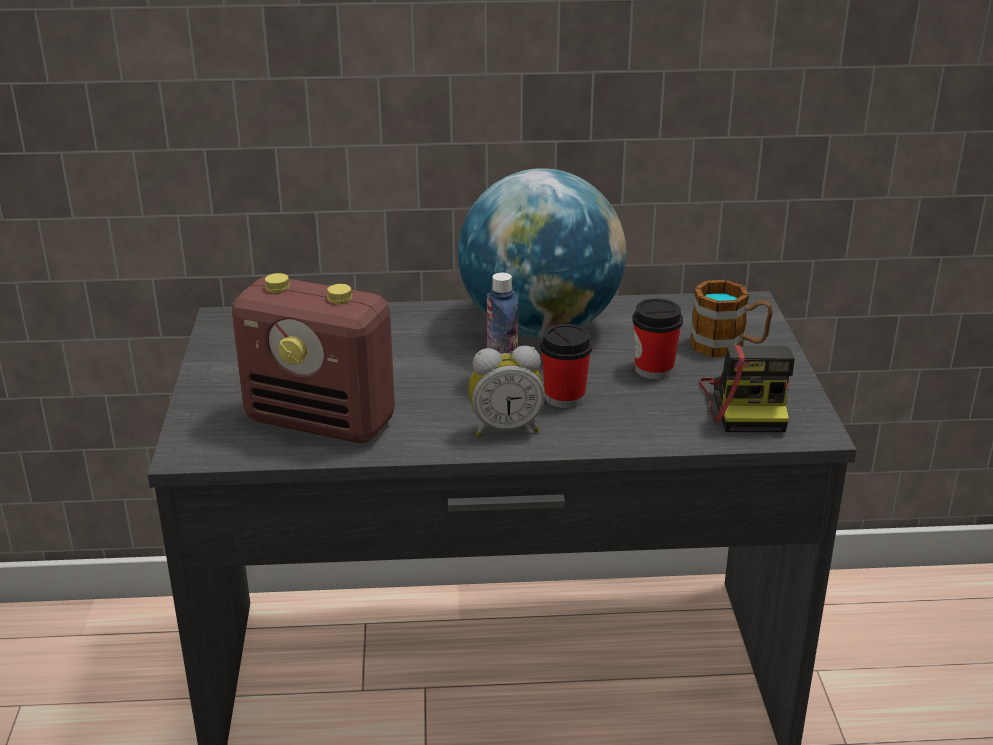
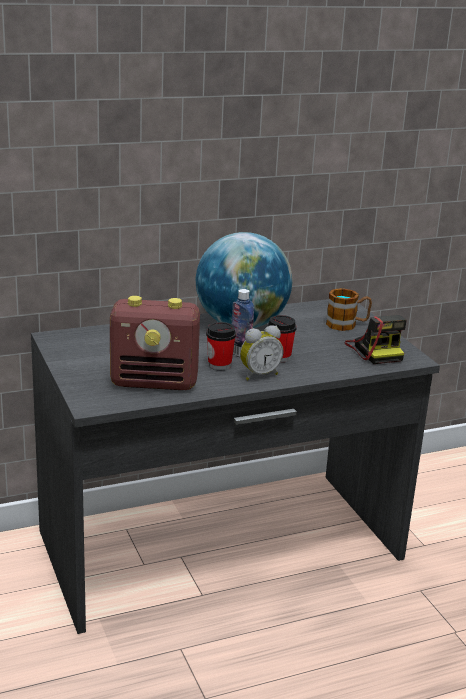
camera: 20 degrees left, 5 degrees down
(654, 370) = (316, 339): cup -> cup (219, 365)

